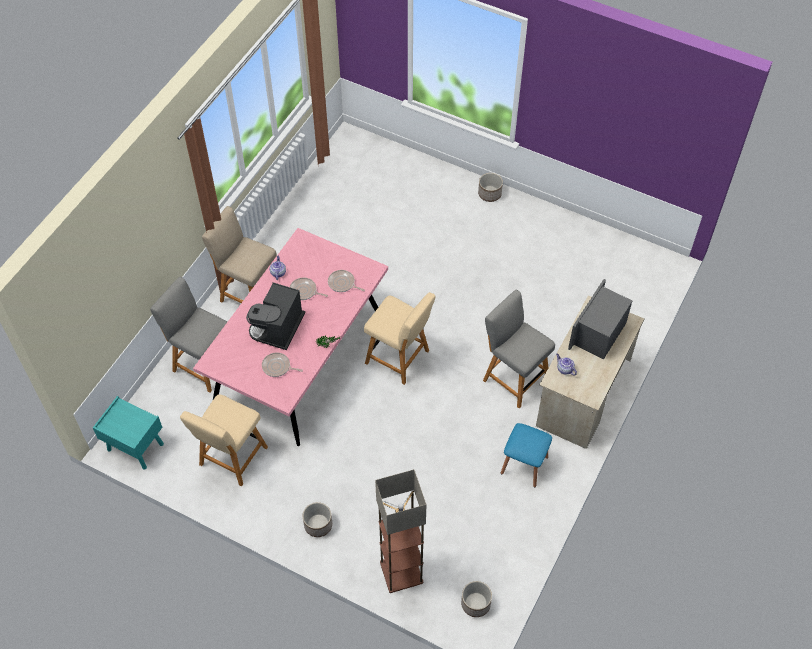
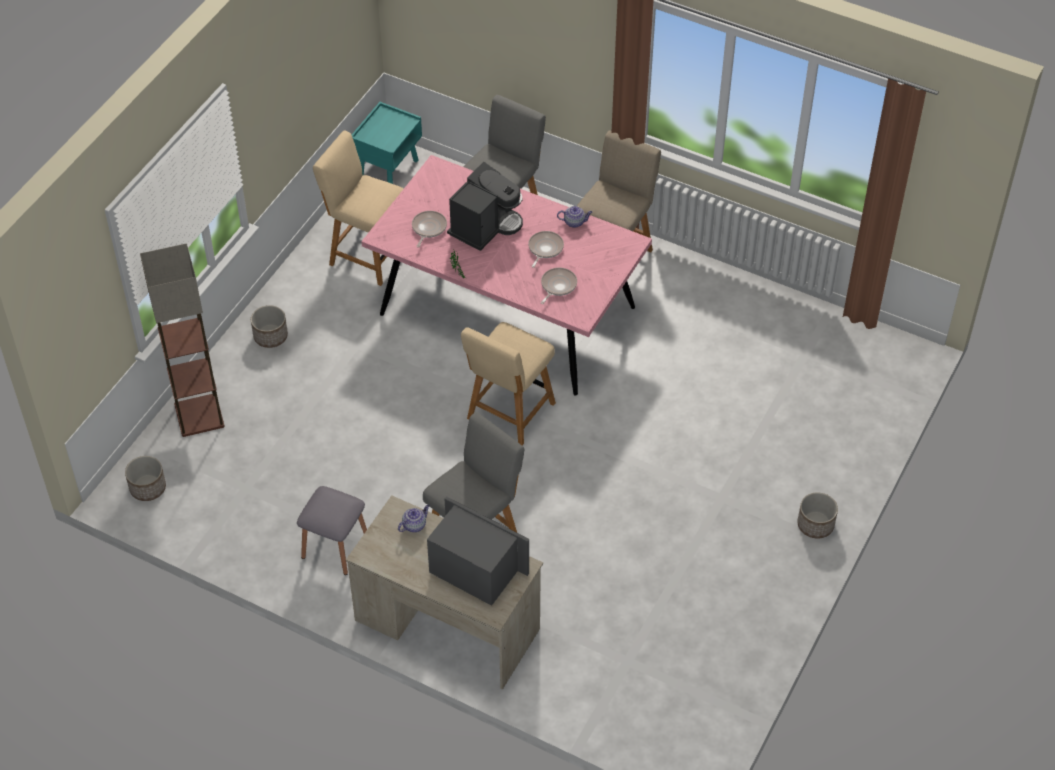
camera: 90 degrees right, 5 degrees down
(278, 329) = (485, 226): coffee machine -> coffee machine turned 105 degrees clockwise
(524, 465) = (335, 547): blue stool -> grey stool

